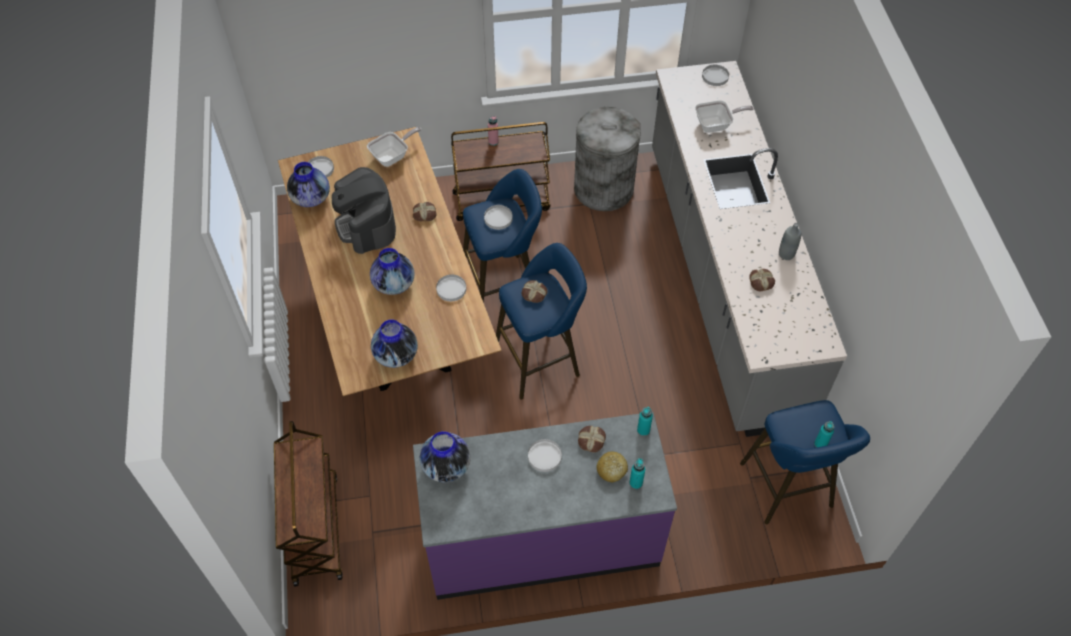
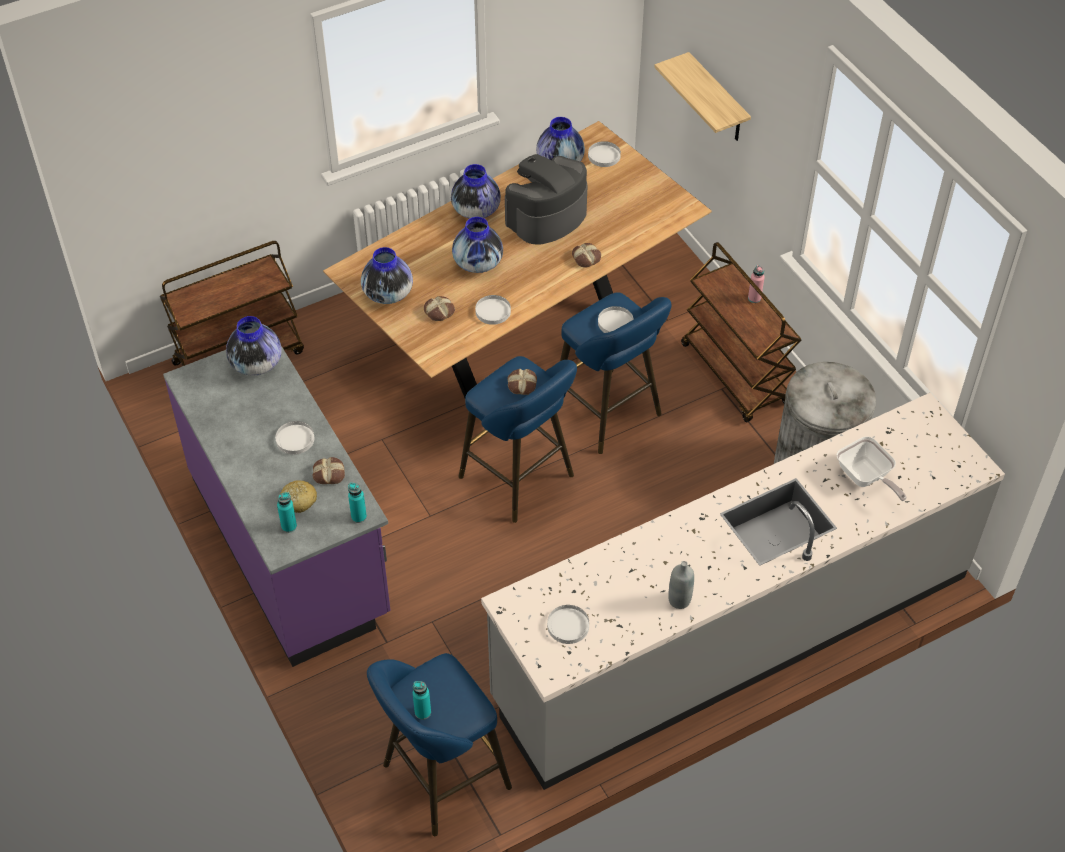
camera: 70 degrees right, 5 degrees down
(333, 268) = (476, 210): none -> vase
(361, 59) = (717, 100): none -> shelf
(393, 156) = (655, 206): frying pan -> none
(715, 76) = (957, 457): white plate -> white plate (567, 625)
(761, 282) = (620, 582): bread -> bread (439, 312)

